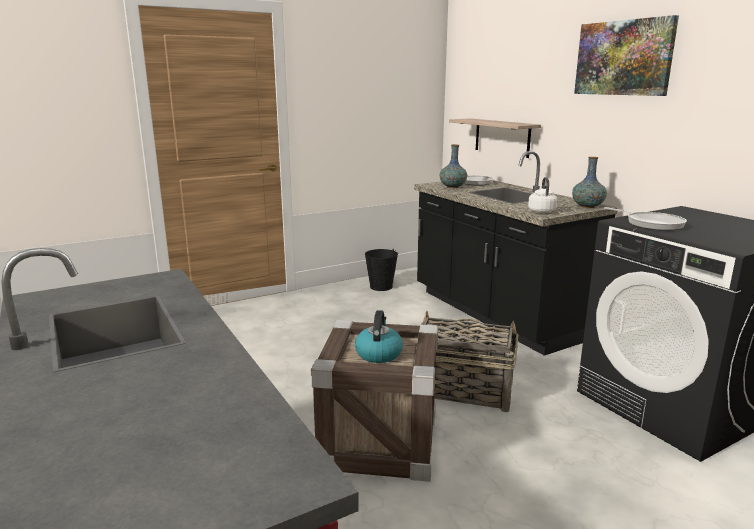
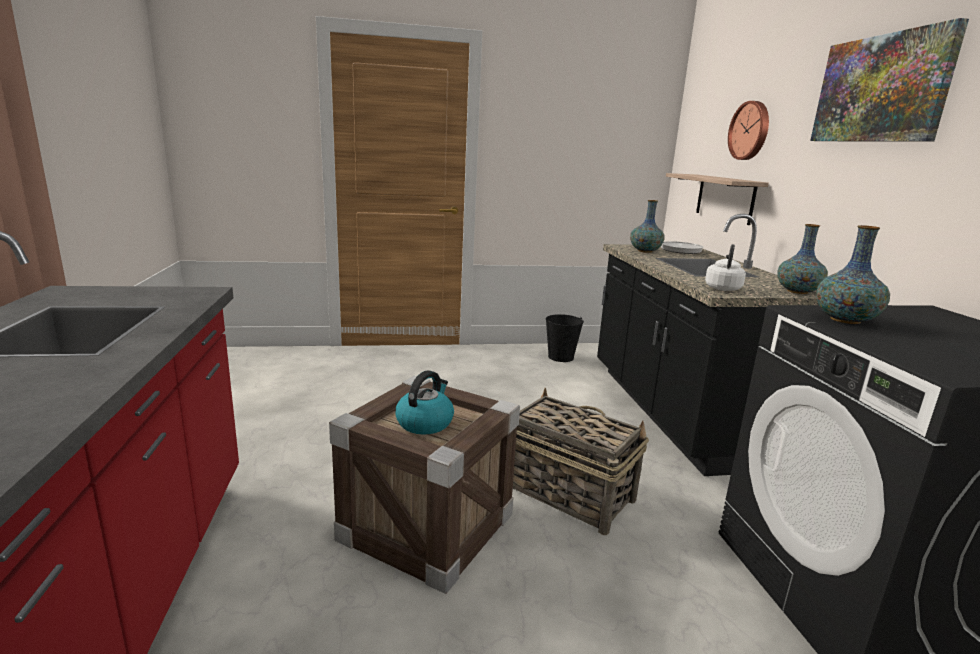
camera: 20 degrees right, 0 degrees up
(518, 84) = (750, 131): none -> wall clock
(651, 224) = (845, 320): frying pan -> vase

